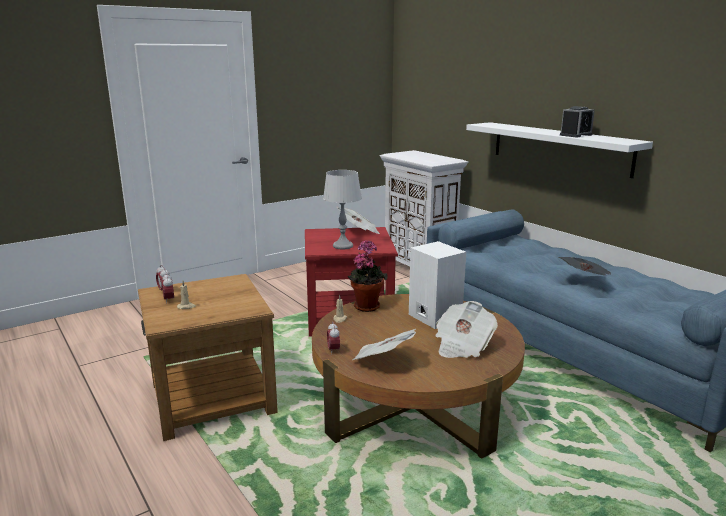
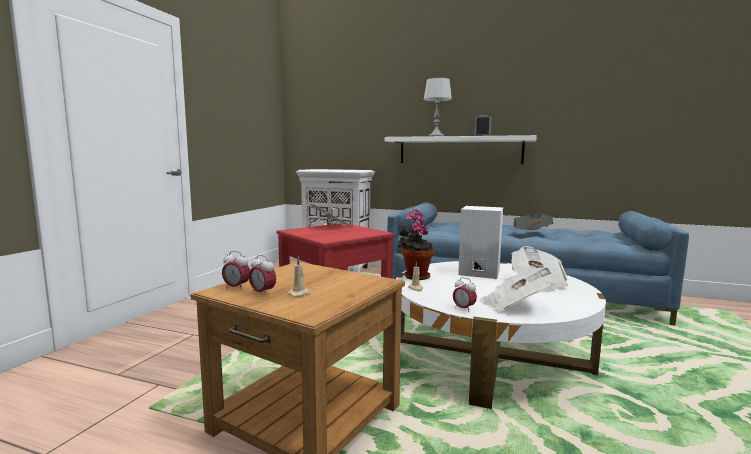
camera: 35 degrees left, 10 degrees down
(343, 246) = (342, 235): grey table lamp -> grey table lamp (436, 136)
(414, 403) = (489, 355): brown coffee table -> white coffee table

